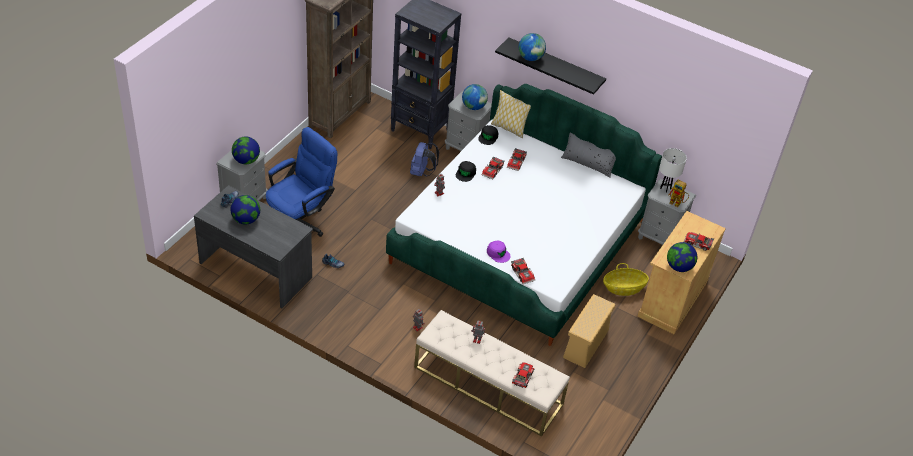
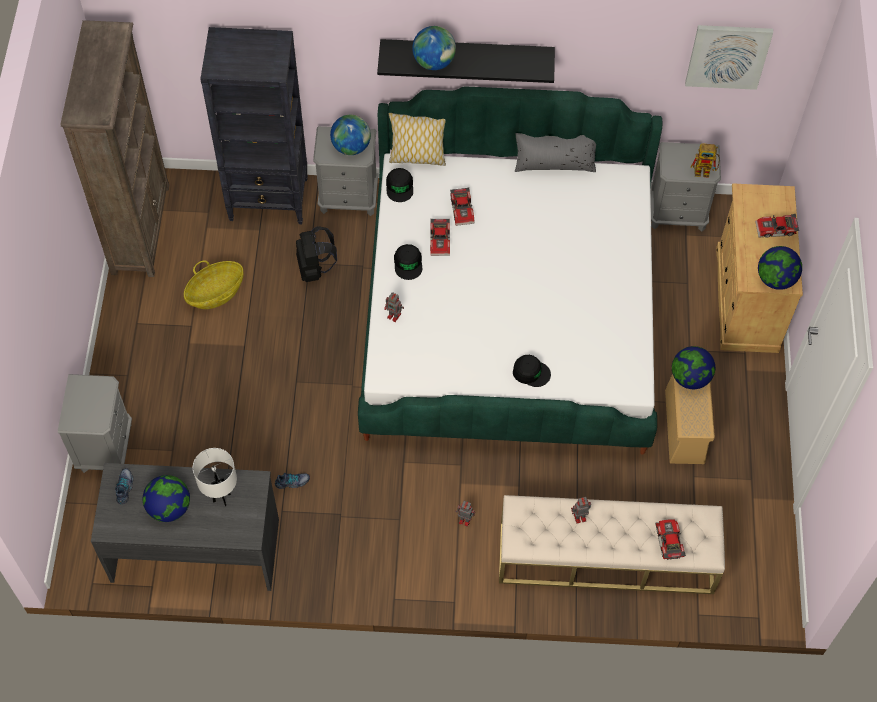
camera: 25 degrees left, 15 degrees up
(246, 160) = (98, 405): globe -> globe (690, 378)
(301, 221) = (204, 437): blue office chair -> none
(422, 172) = (315, 268): blue backpack -> black backpack
(498, 253) = (531, 372): purple cap -> black cap
(523, 273) = (582, 387): toy car -> none
(623, 288) = (679, 316): basket -> basket (216, 293)
(665, 188) = (677, 155): white table lamp -> white table lamp (221, 498)
(709, 123) = (728, 56): none -> picture

